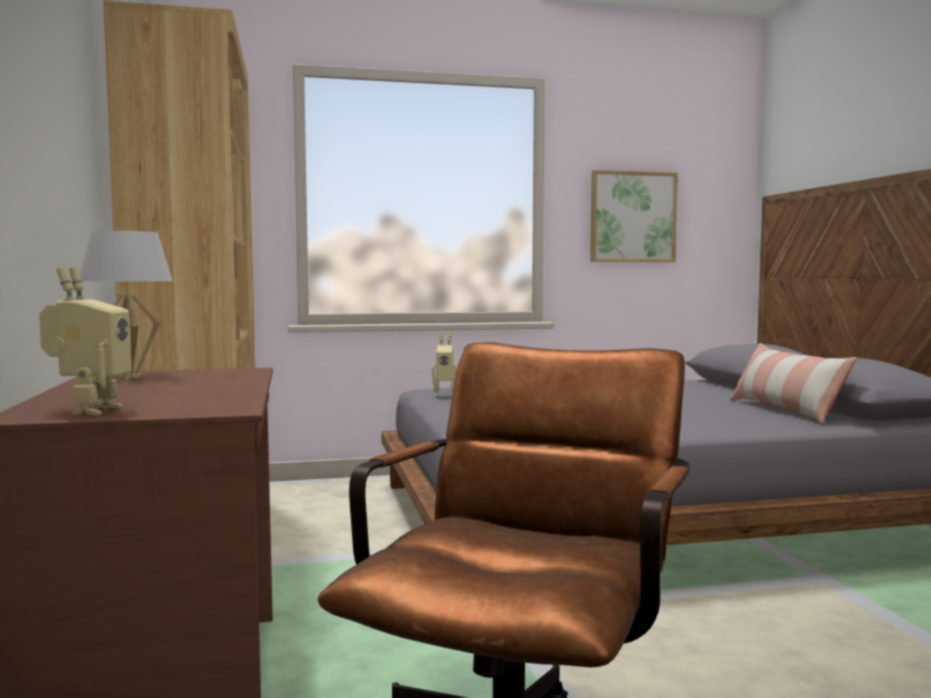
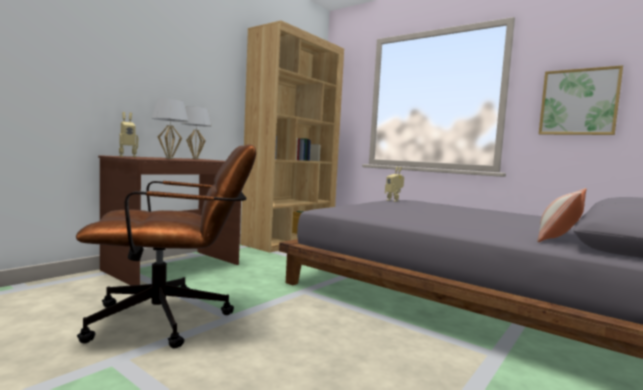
camera: 50 degrees right, 0 degrees up
(185, 393) = (169, 158): none -> white table lamp

